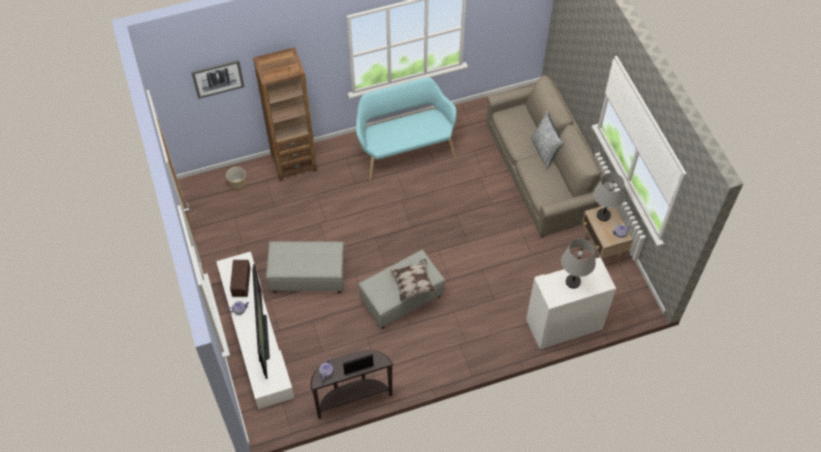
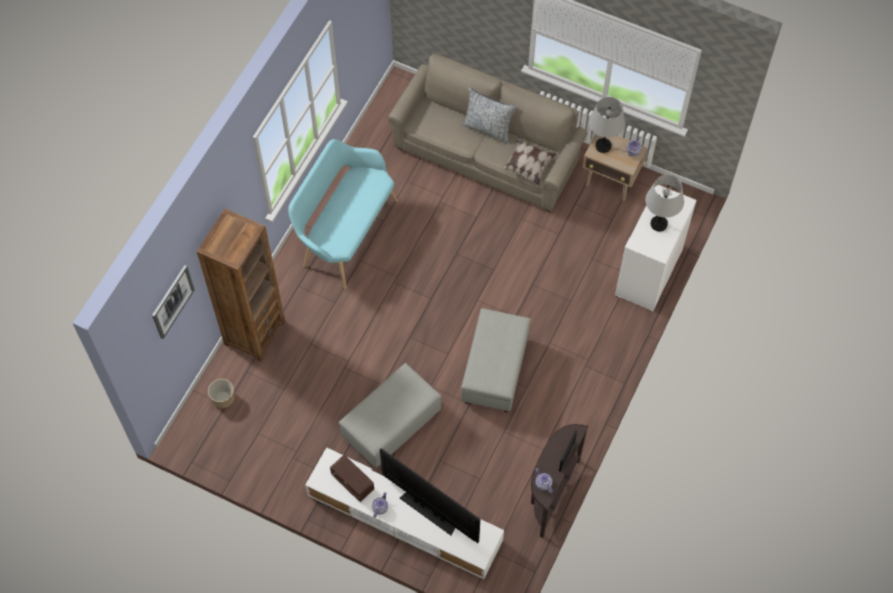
camera: 45 degrees left, 5 degrees up
(413, 284) = (509, 345): pillow -> pillow (528, 166)

